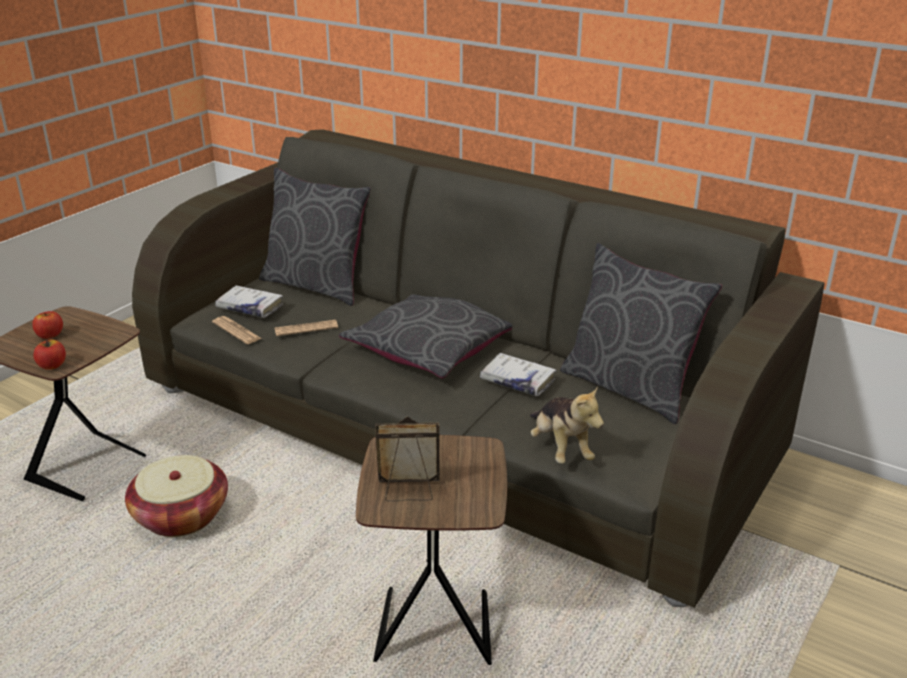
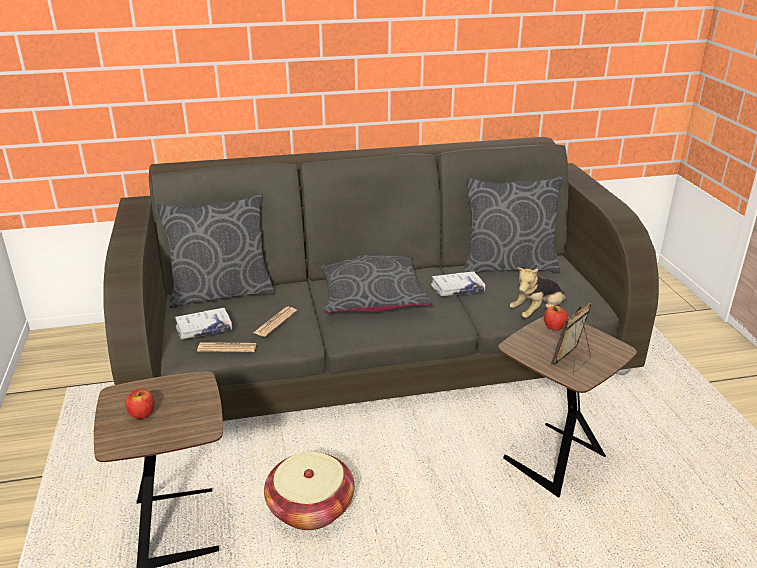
camera: 45 degrees left, 0 degrees up
(52, 365) = (196, 431): apple -> apple (554, 327)
(560, 448) = (537, 312): plush toy -> plush toy turned 120 degrees clockwise

